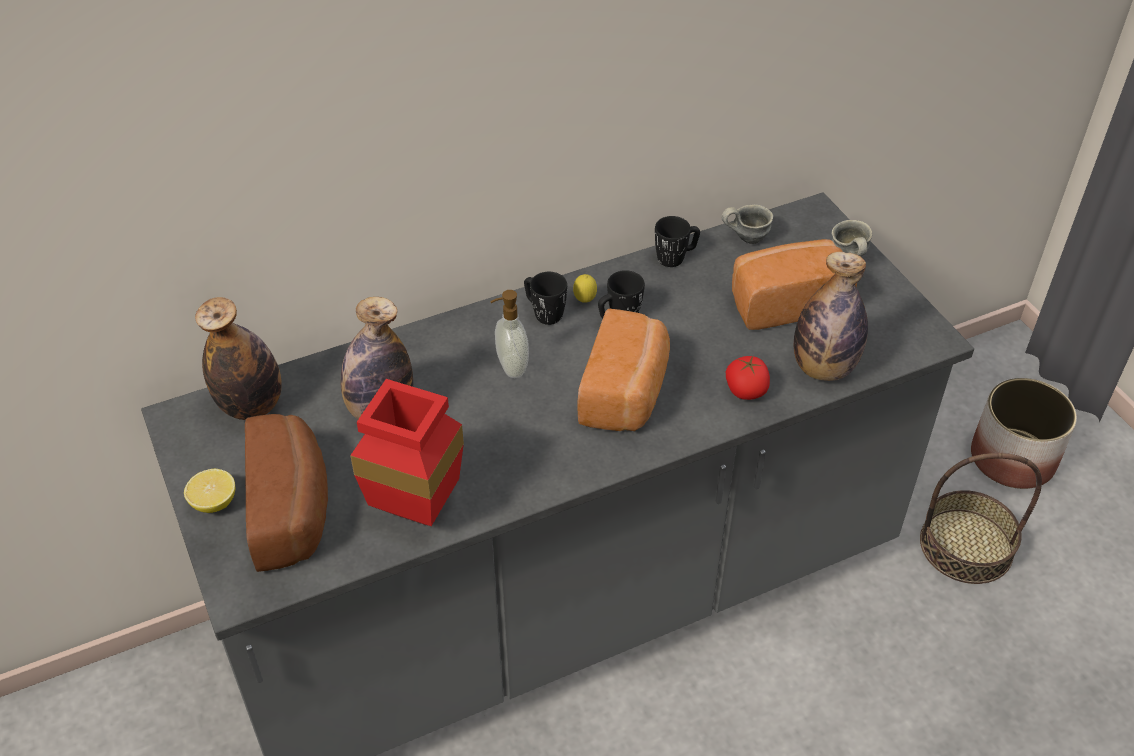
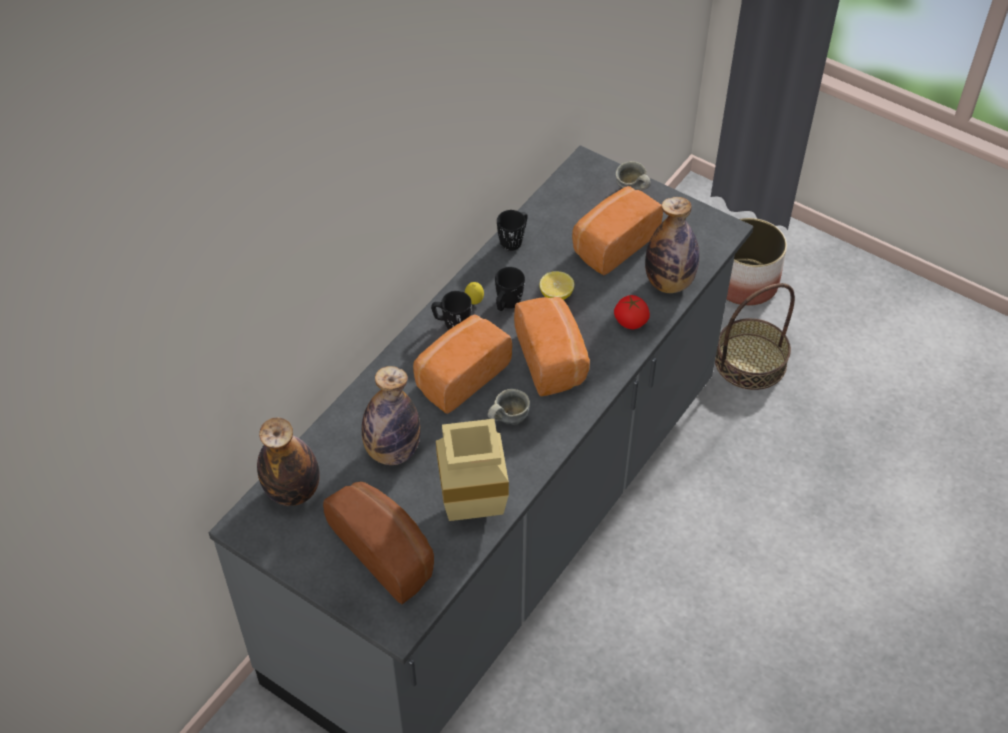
camera: 30 degrees left, 5 degrees up
(214, 502) = (326, 573): lemon -> lemon (556, 295)
(410, 510) = (470, 511): red vase -> beige vase
(511, 367) = (459, 376): soap dispenser -> bread
(746, 237) = (552, 204): grey mug -> grey mug (508, 419)

